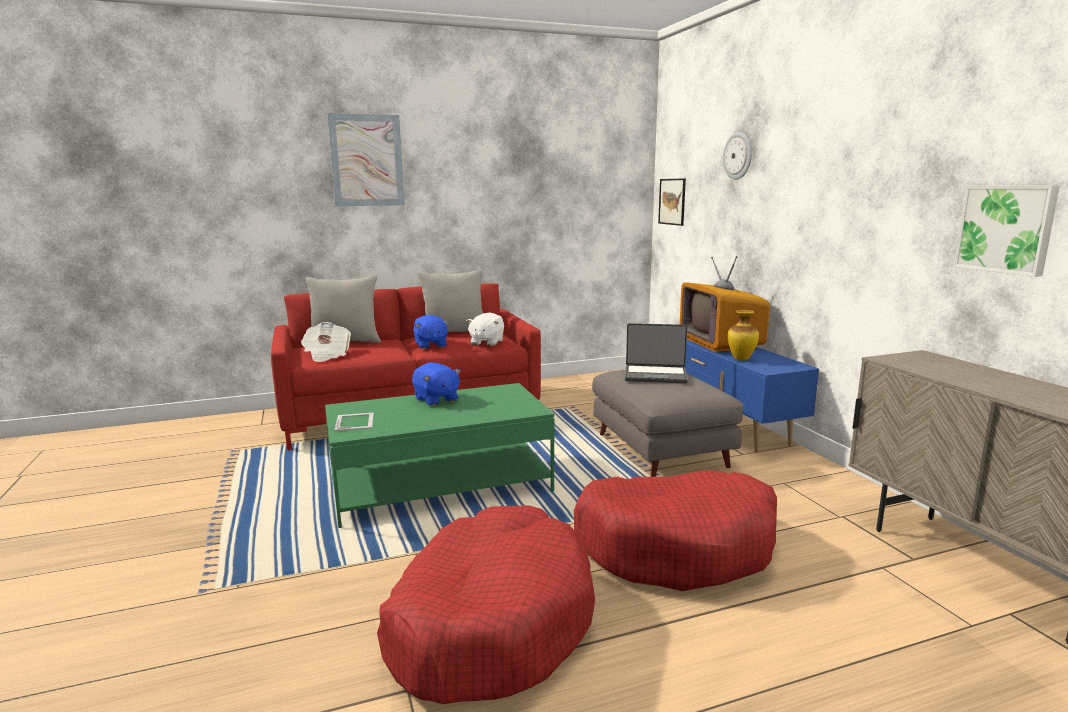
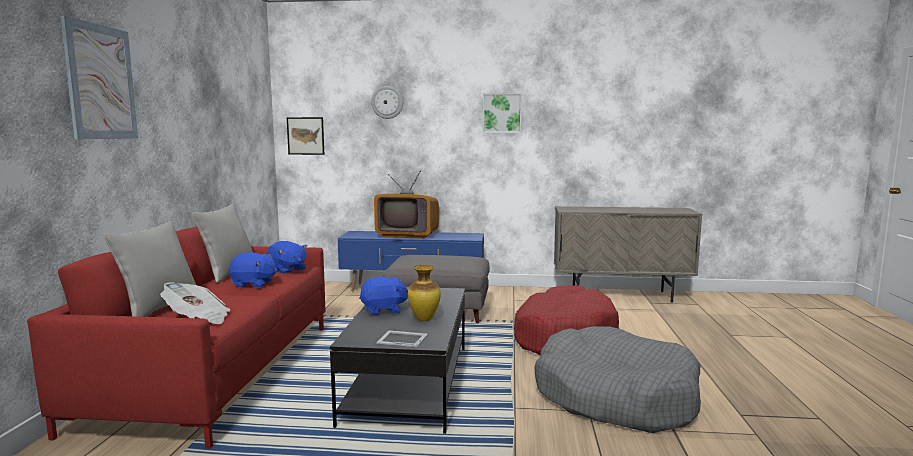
camera: 65 degrees left, 5 degrees down
(440, 485) = (408, 383): green coffee table -> black coffee table
(486, 342) = (287, 270): white plush toy -> blue plush toy
(489, 622) = (614, 397): red dog bed -> grey dog bed
(655, 375) = (428, 258): laptop -> none
(741, 359) = (446, 238): vase -> vase (425, 319)
(1006, 229) = (586, 142): picture -> picture (502, 113)

